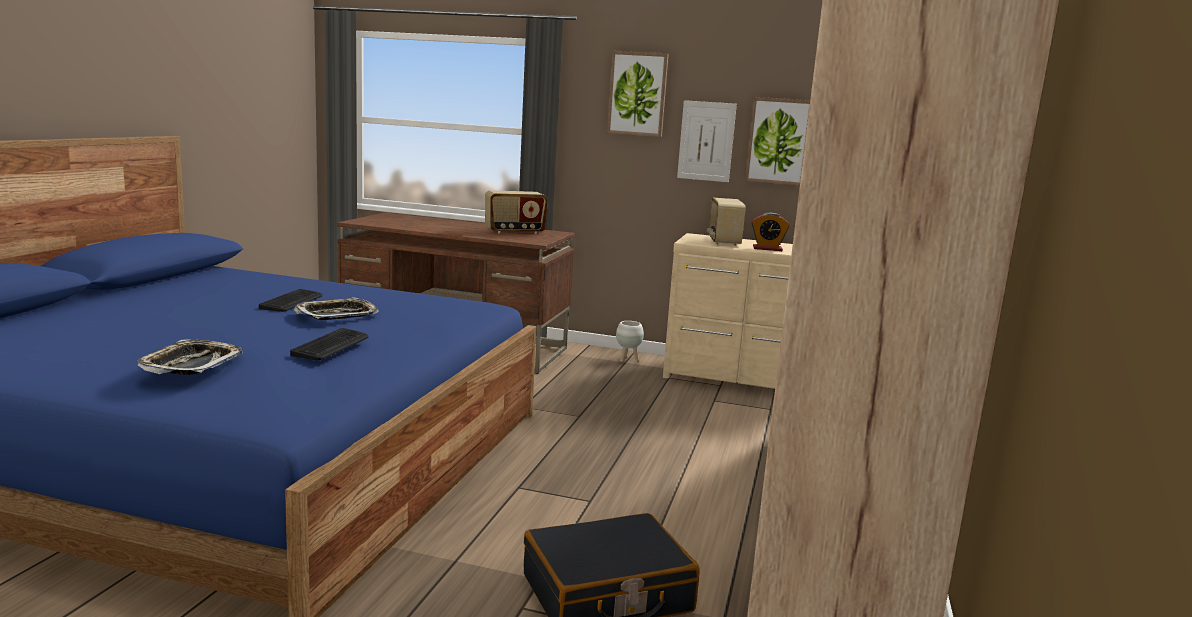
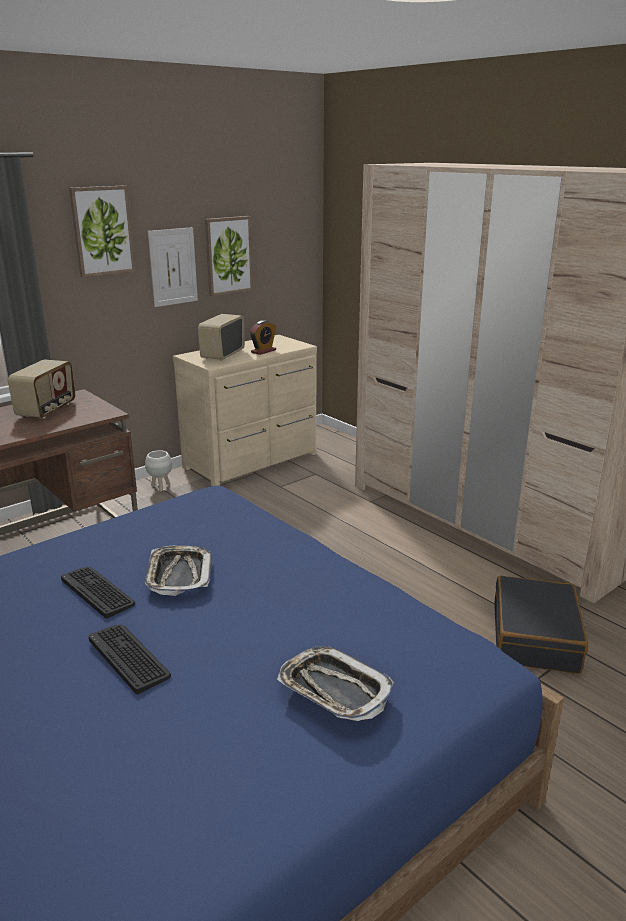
camera: 55 degrees left, 10 degrees up
(331, 346) = (315, 596): keyboard -> keyboard (129, 657)
(723, 241) = (222, 355): radio -> radio turned 75 degrees clockwise

